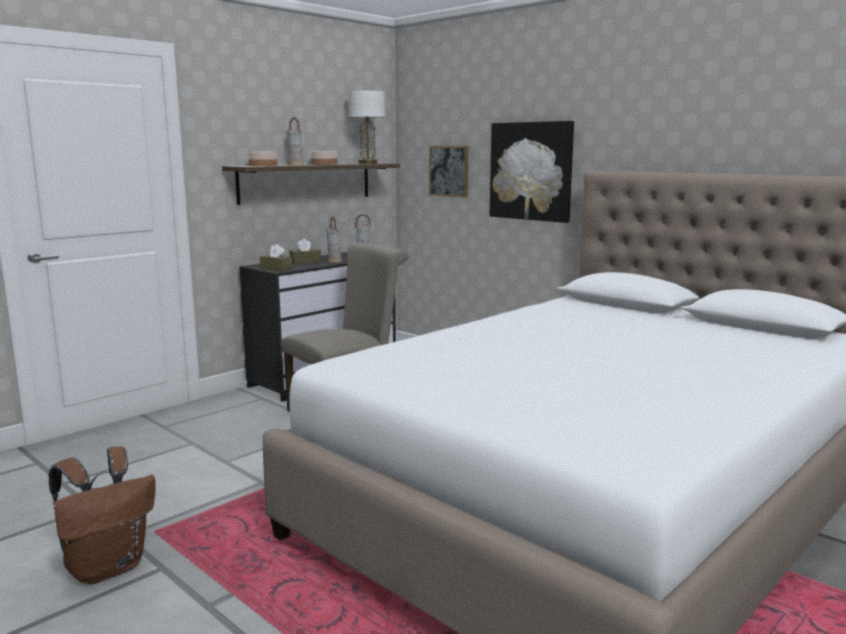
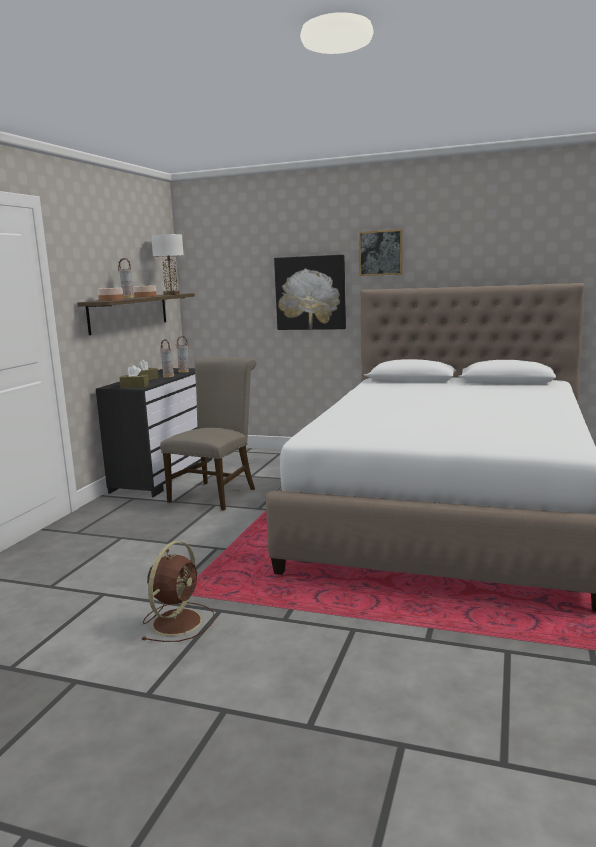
camera: 25 degrees left, 0 degrees up
(107, 567) = (178, 621): brown backpack -> brown fan
(449, 171) = (234, 297): picture -> picture (380, 253)

